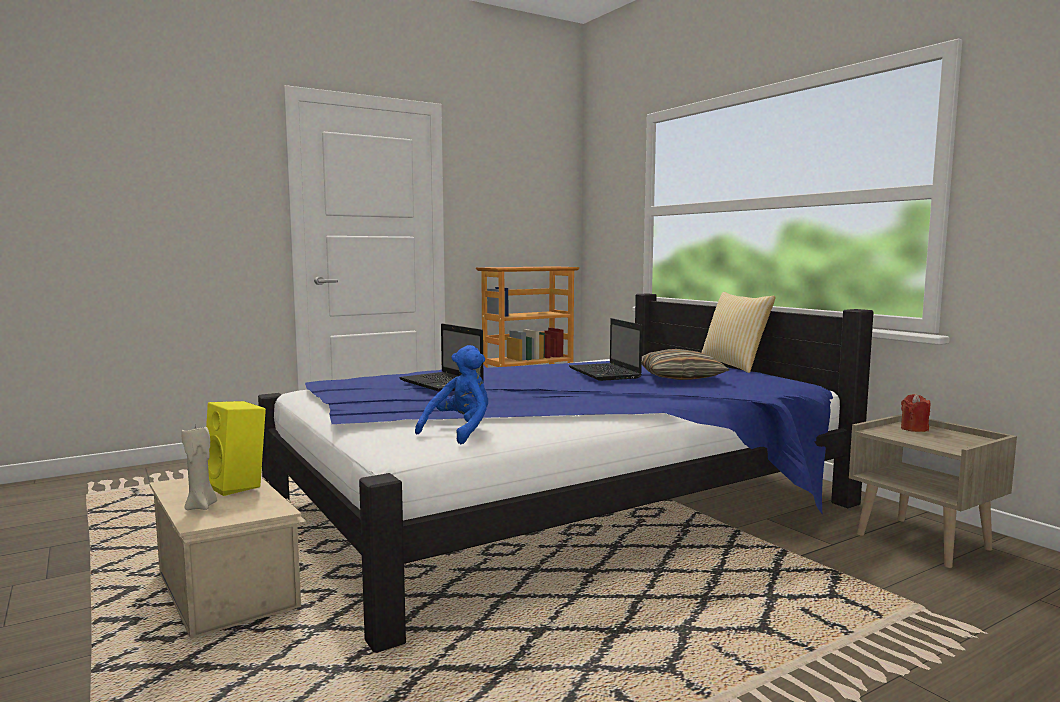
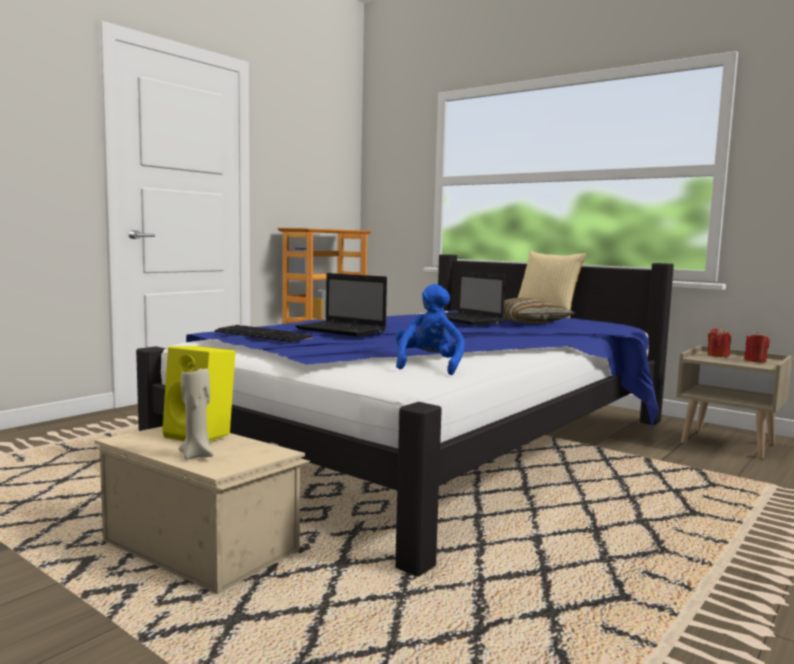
camera: 20 degrees left, 0 degrees up
(358, 387) = (264, 334): none -> keyboard
(955, 440) = (755, 361): none -> red candle

